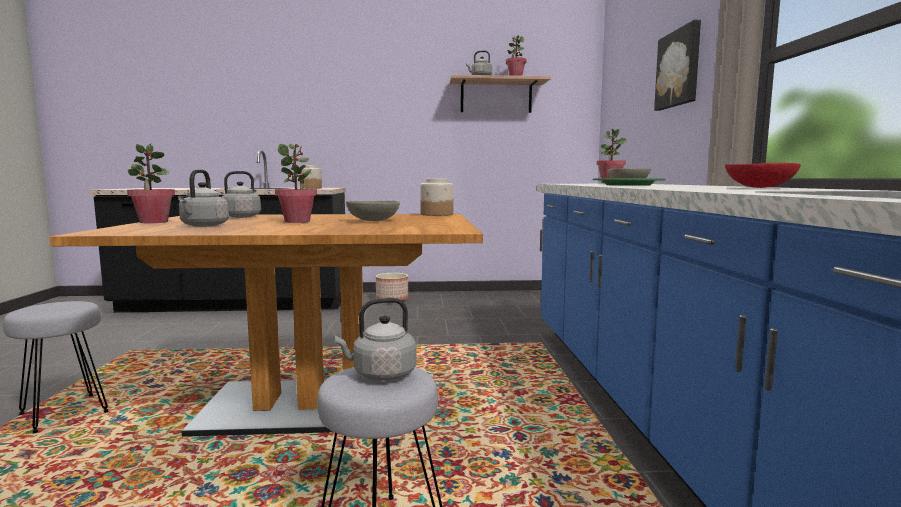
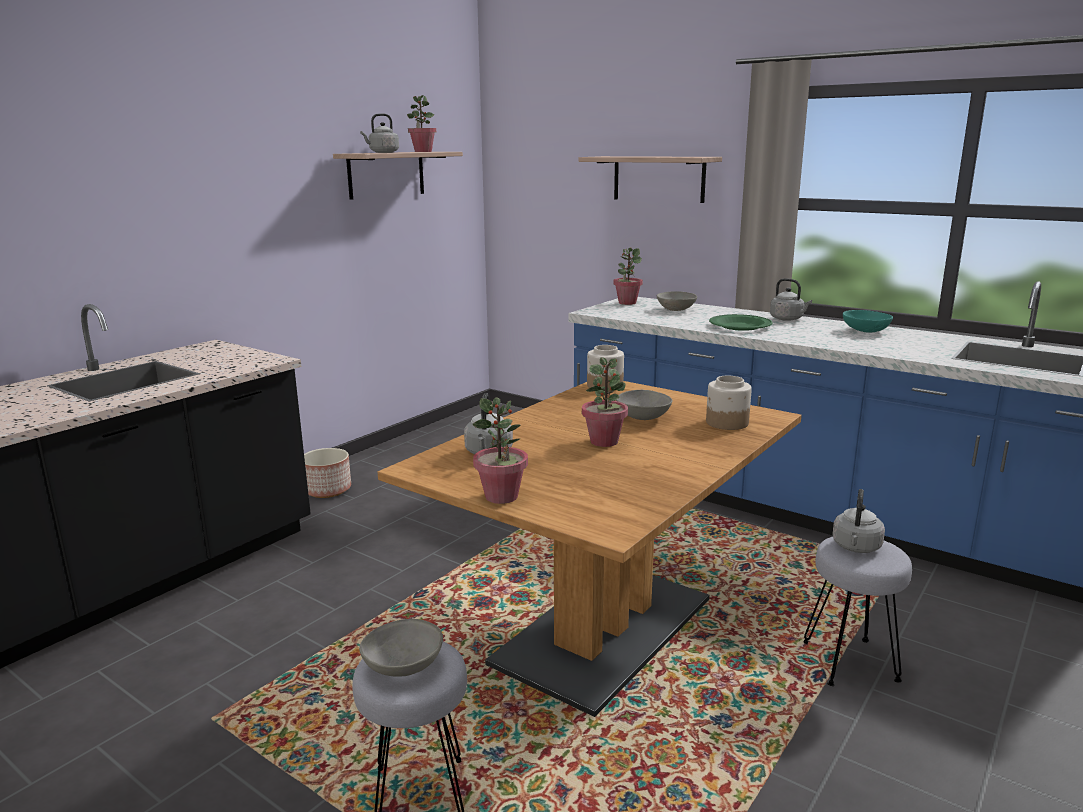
camera: 50 degrees left, 10 degrees up
(49, 307) = (404, 666): none -> grey bowl
(203, 226) = (598, 481): grey kettle -> grey kettle (788, 319)
(310, 188) = (217, 358): jar -> jar (726, 423)
(679, 68) = (658, 179): picture -> shelf
(760, 187) = (865, 331): red bowl -> turquoise bowl

